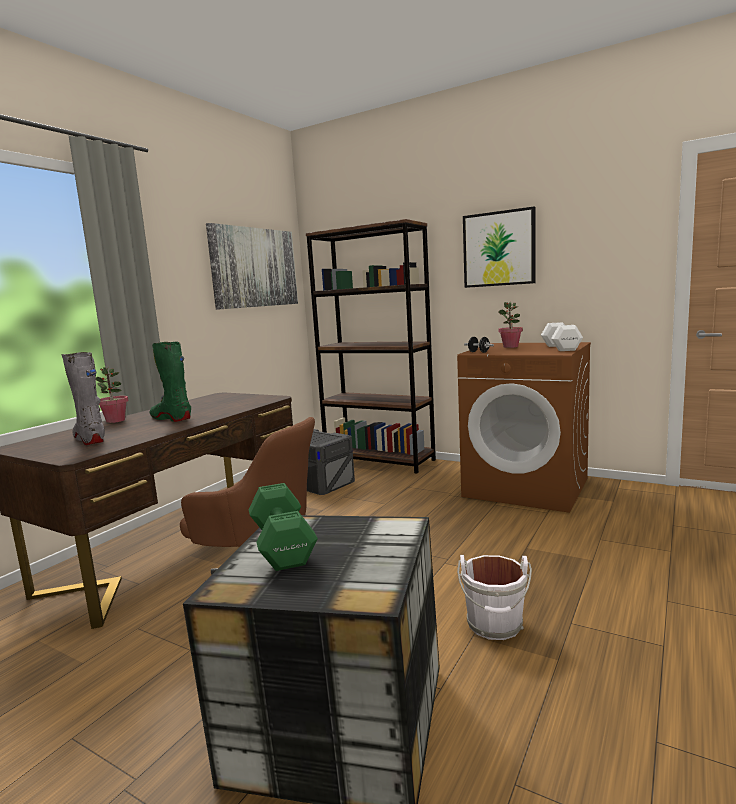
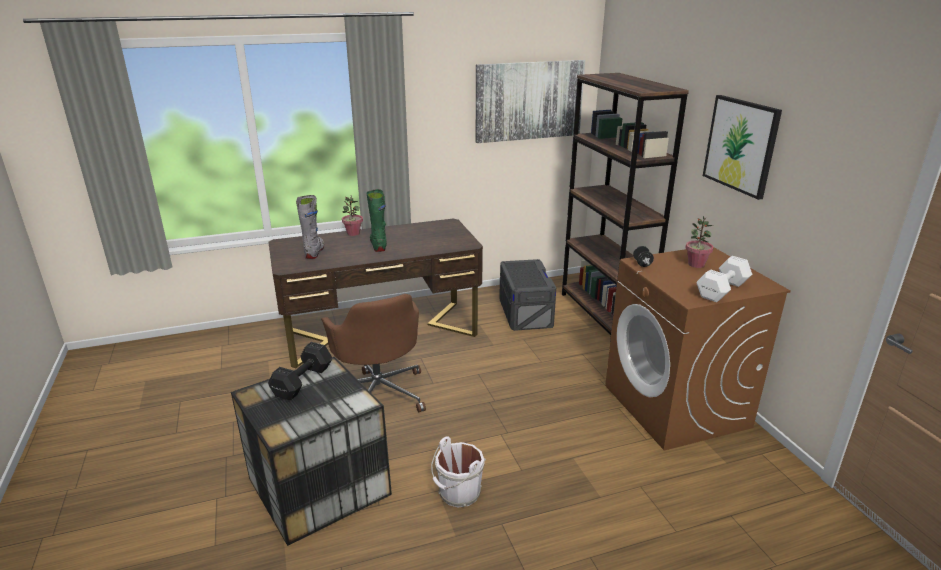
camera: 40 degrees right, 15 degrees up
(283, 543) = (304, 381): green dumbbell -> black dumbbell

